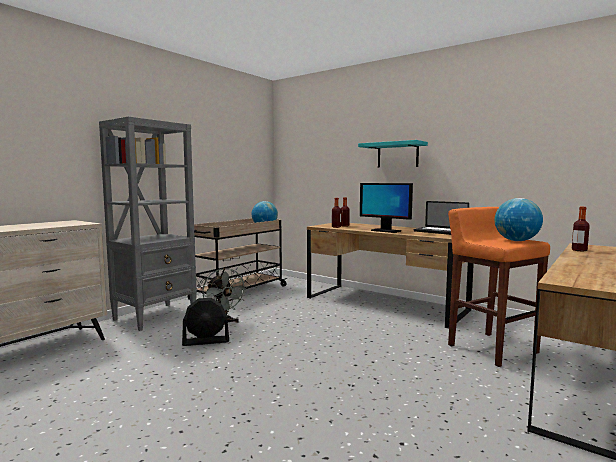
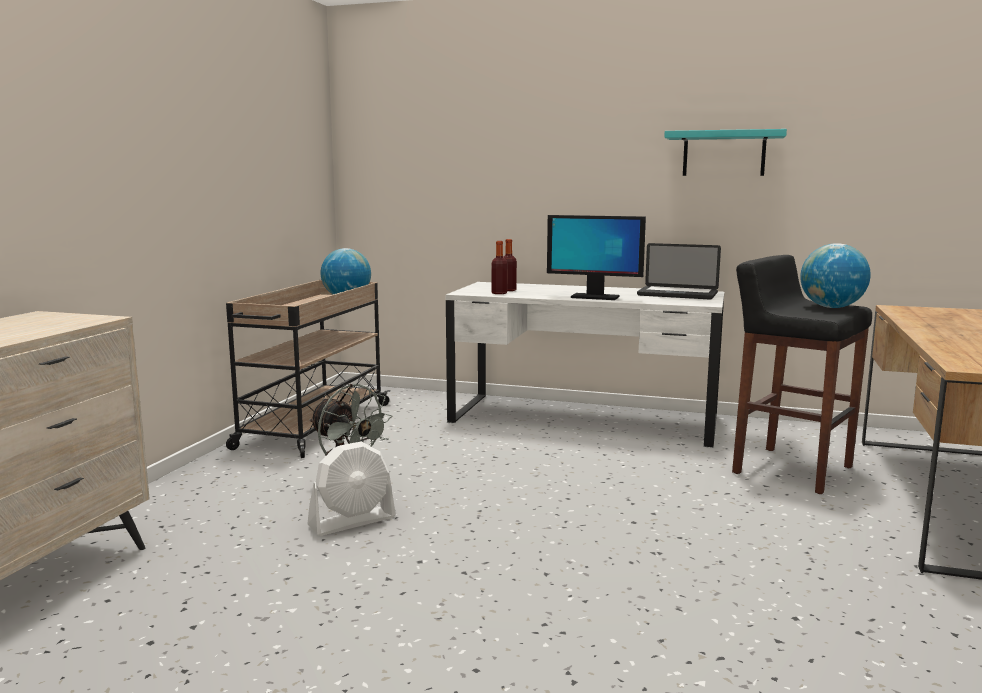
camera: 20 degrees left, 5 degrees up
(156, 316) = (199, 490): grey bookcase -> none
(206, 341) = (352, 521): black fan -> white fan
(384, 304) = (583, 419): brown desk -> white desk
(397, 155) = (590, 163): turquoise shelf -> turquoise shelf (724, 154)
(491, 348) = (790, 469): orange stool -> black stool
(579, 250) = (907, 316): bottle -> none

